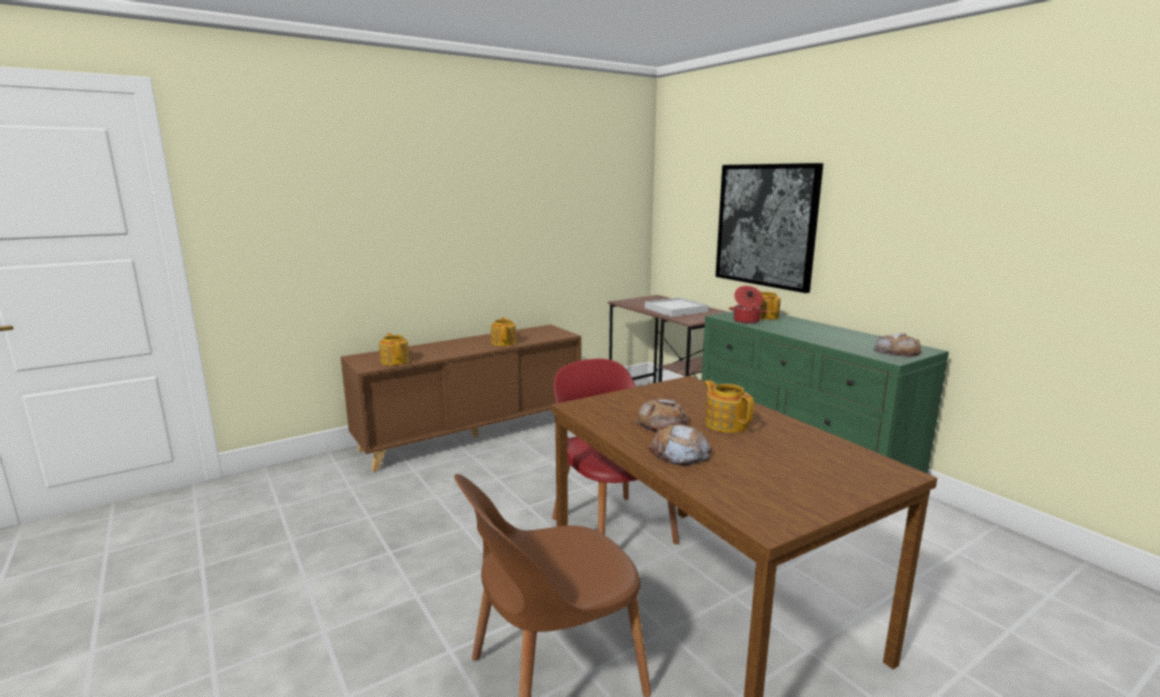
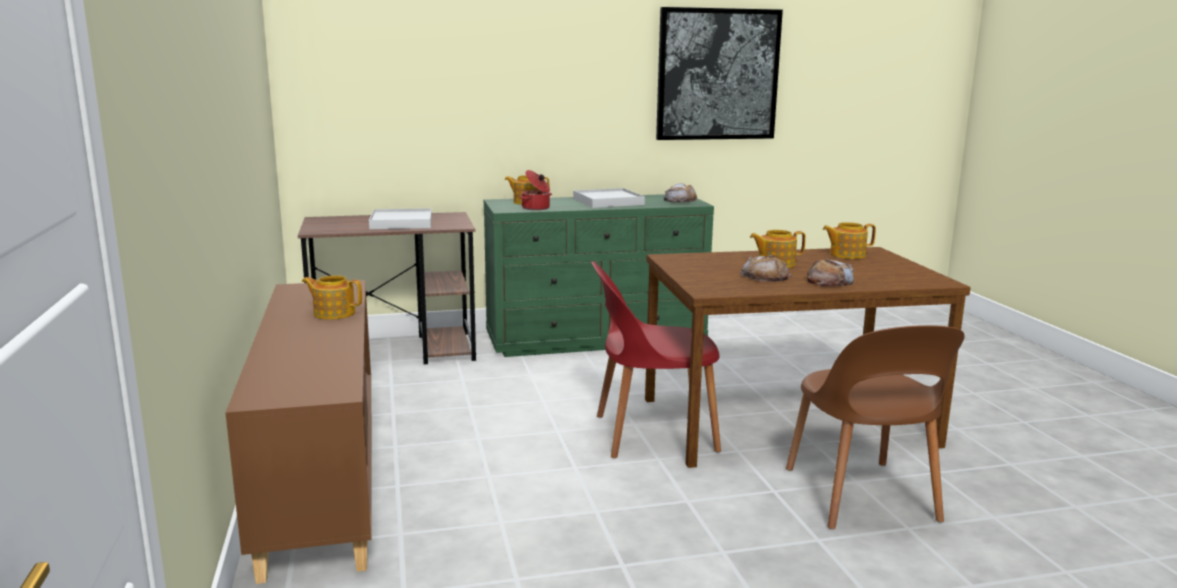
camera: 70 degrees left, 0 degrees up
(395, 361) = (328, 375): teapot -> teapot (846, 255)
(765, 225) = (482, 104): picture -> picture (717, 74)
(824, 333) = (608, 201): none -> white tray

